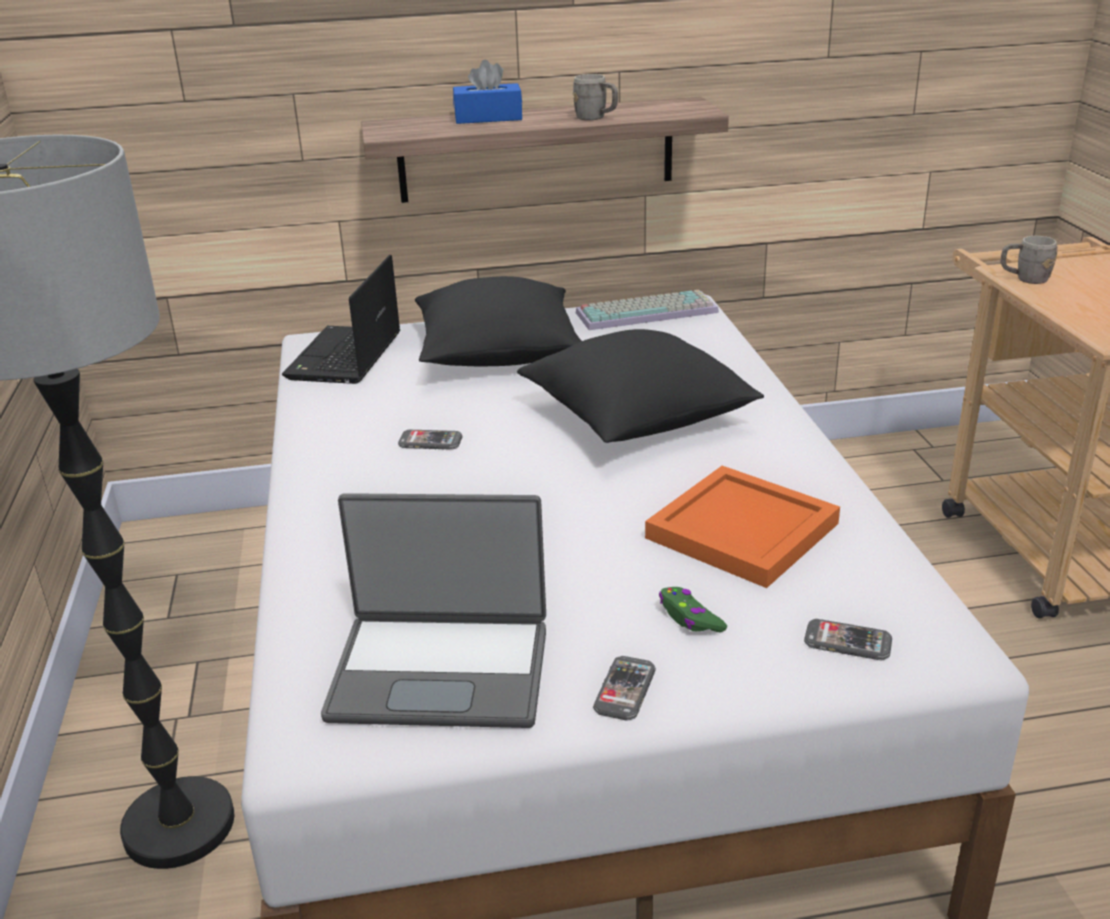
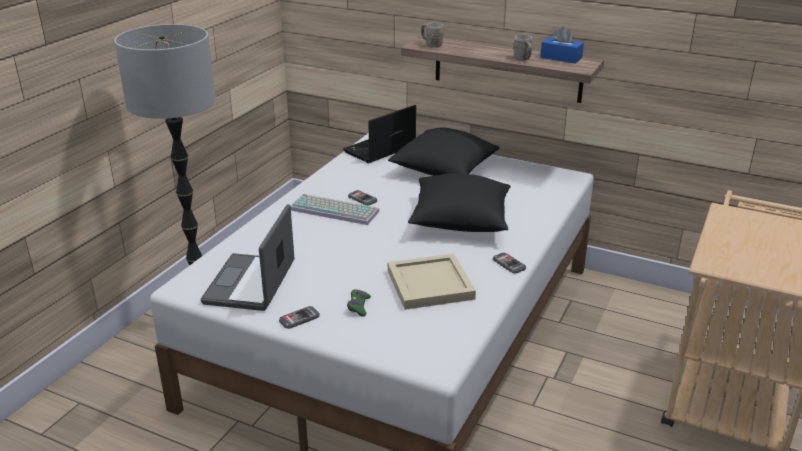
camera: 35 degrees right, 0 degrees up
(441, 670) = (251, 284): laptop -> laptop turned 60 degrees clockwise
(488, 118) = (476, 46): blue tissue box -> blue tissue box (561, 58)
(647, 311) = (545, 172): keyboard -> keyboard (335, 210)
(741, 529) = (431, 283): orange tray -> beige tray
(847, 642) = (403, 342): phone -> phone (509, 264)
(1024, 279) = (724, 218): grey mug -> grey mug (431, 44)

